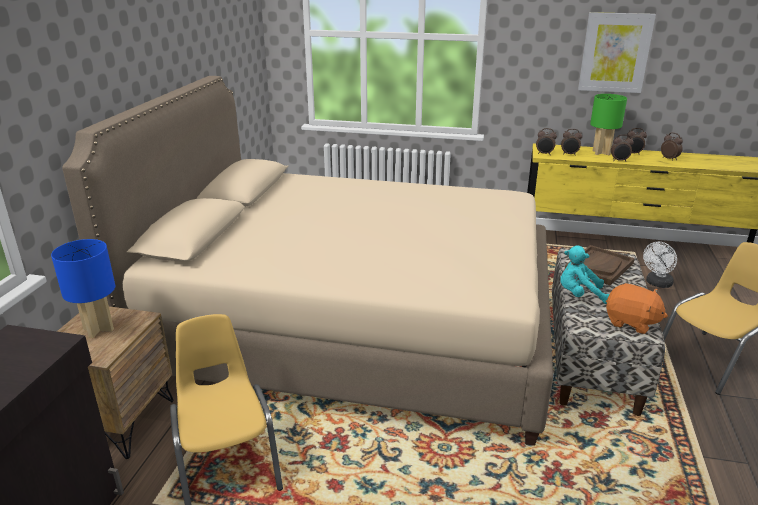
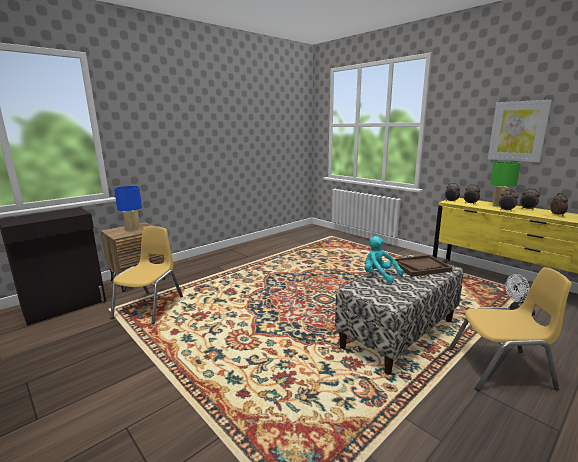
camera: 35 degrees right, 10 degrees down
(352, 328) = (275, 277): beige bed -> none
(631, 322) = (391, 296): orange plush toy -> none

